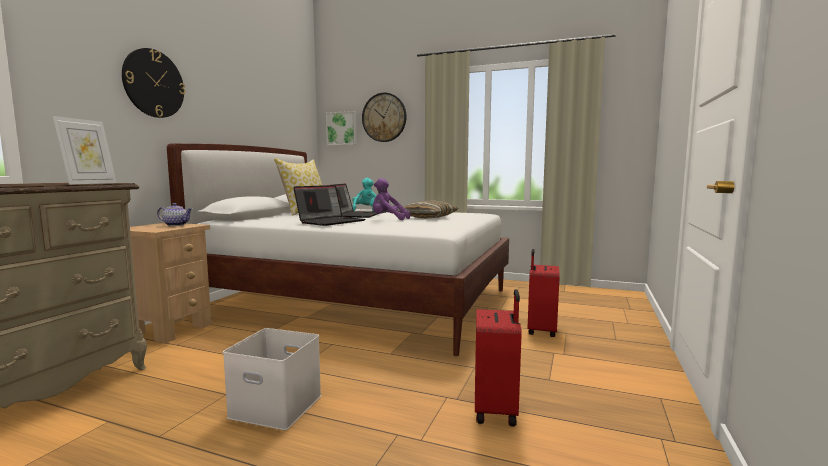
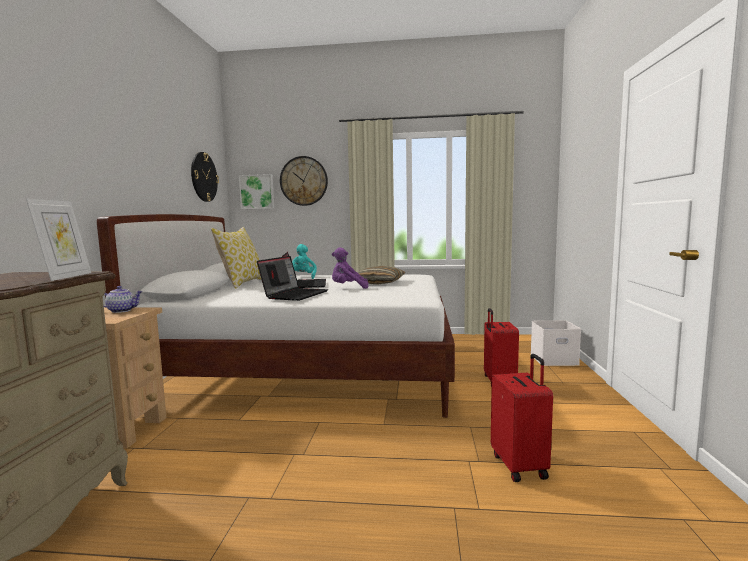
camera: 15 degrees left, 0 degrees up
(153, 83) = (78, 148): wall clock -> wall clock (204, 177)
(274, 407) = (312, 502): white storage box -> white storage box (553, 359)

